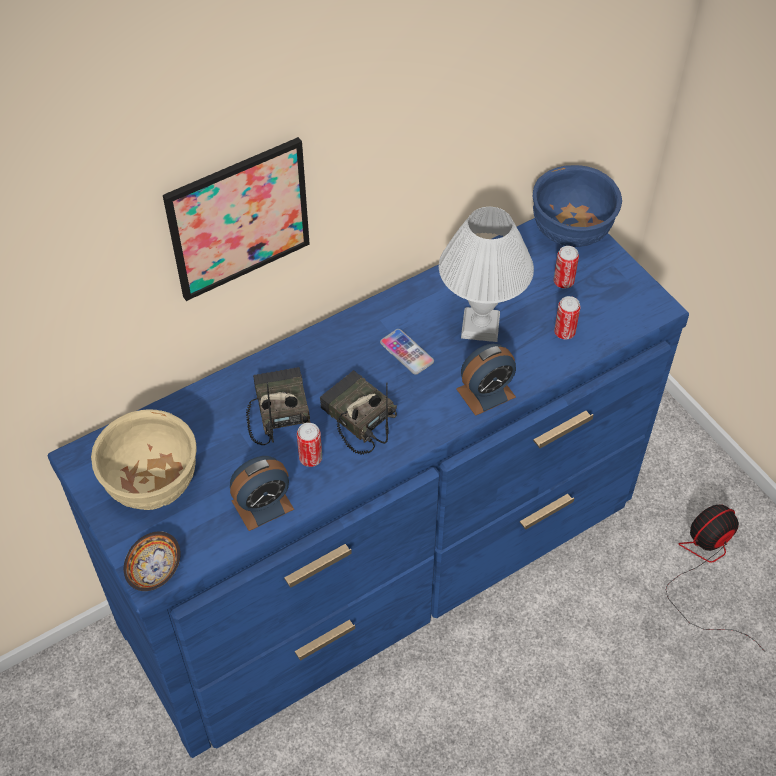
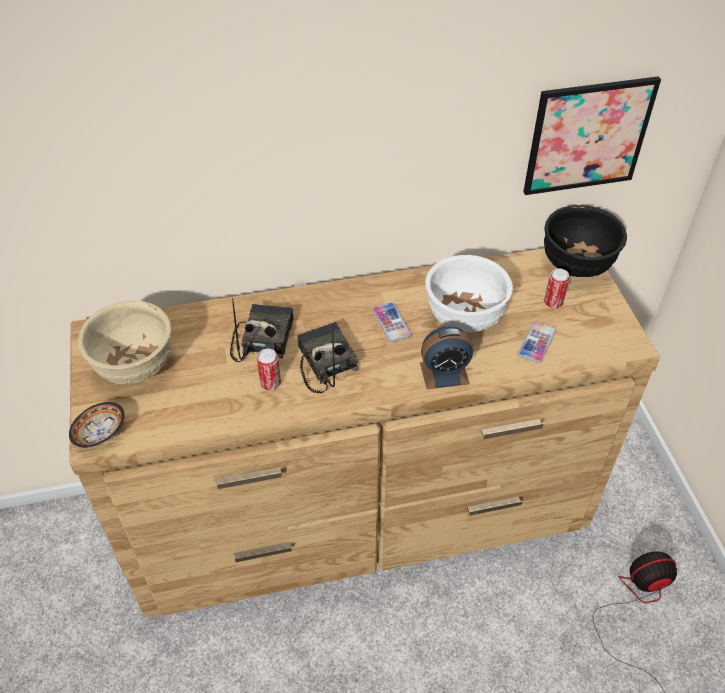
camera: 20 degrees right, 5 degrees down
(239, 219) = (259, 158): picture -> picture (588, 136)
(262, 505) = (212, 409): alarm clock -> none
(386, 561) = (362, 511): blue dresser -> brown dresser
(480, 325) = (464, 318): white table lamp -> white bowl
(564, 332) = (536, 343): can -> phone
(570, 233) = (576, 266): blue bowl -> black bowl

